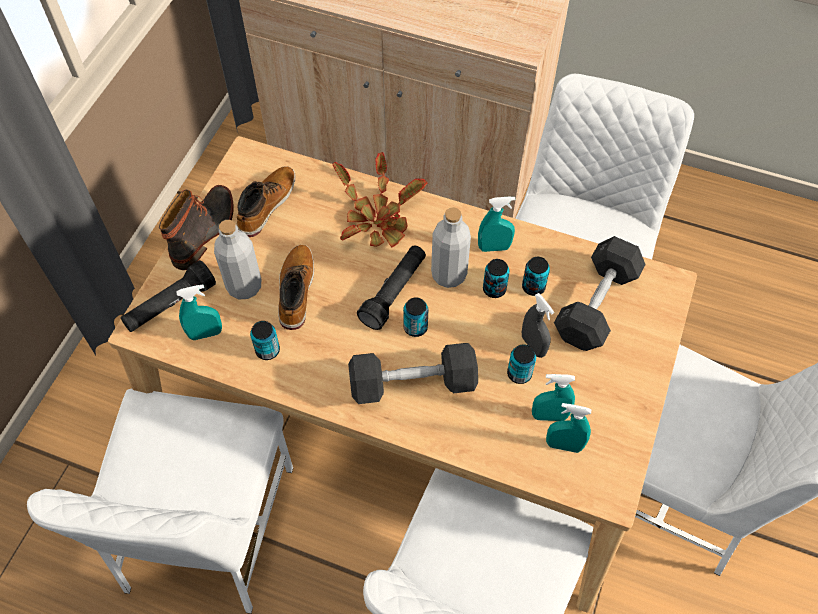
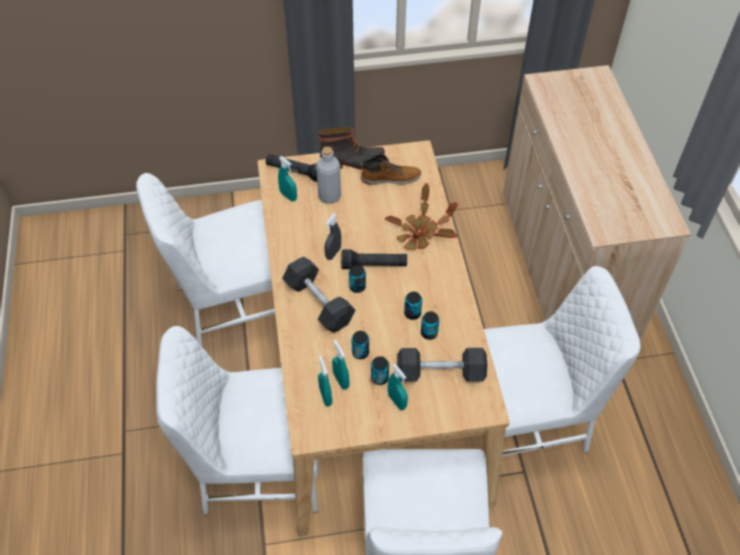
camera: 60 degrees right, 5 degrees down
(267, 350) = (296, 227): can -> can (379, 378)
(295, 291) = (342, 220): boot -> none
(449, 274) = (406, 286): grey bottle -> none
(494, 247) = (443, 300): turquoise spray bottle -> turquoise spray bottle (397, 401)
(533, 345) = (385, 351): grey spray bottle -> grey spray bottle (333, 253)

